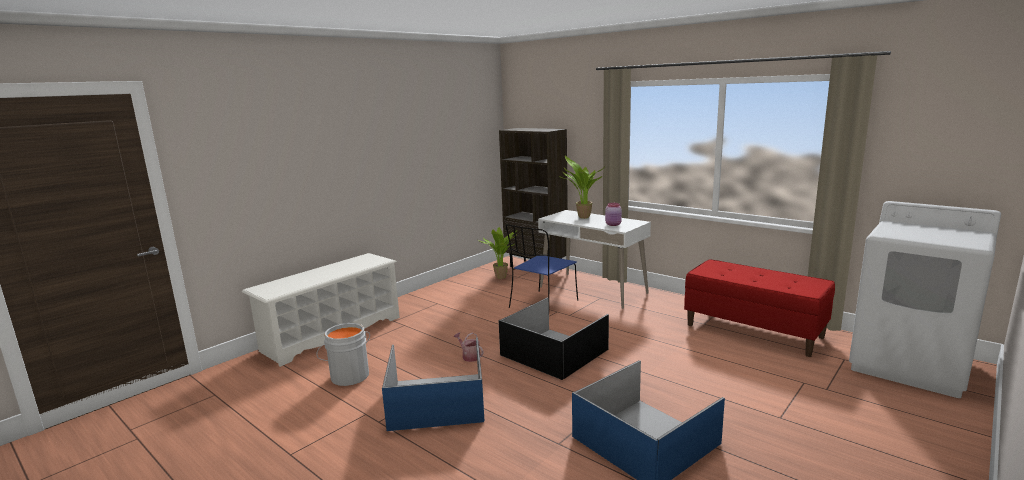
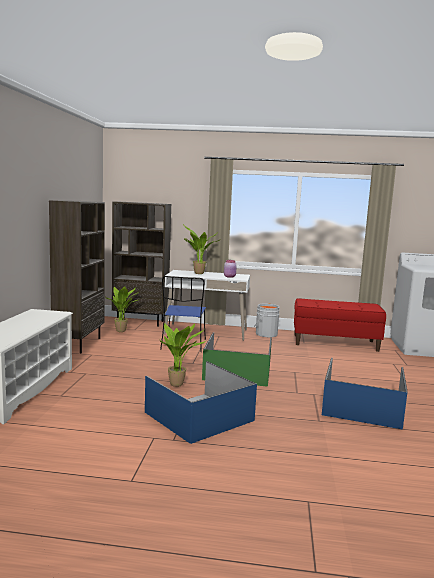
camera: 35 degrees left, 5 degrees down
(349, 375) = (93, 416): grey bucket -> grey bucket (265, 334)
(441, 289) = (79, 344): none -> brown bookcase
(469, 356) = (178, 385): watering can -> potted plant
(555, 353) = (238, 372): black storage box -> green storage box

